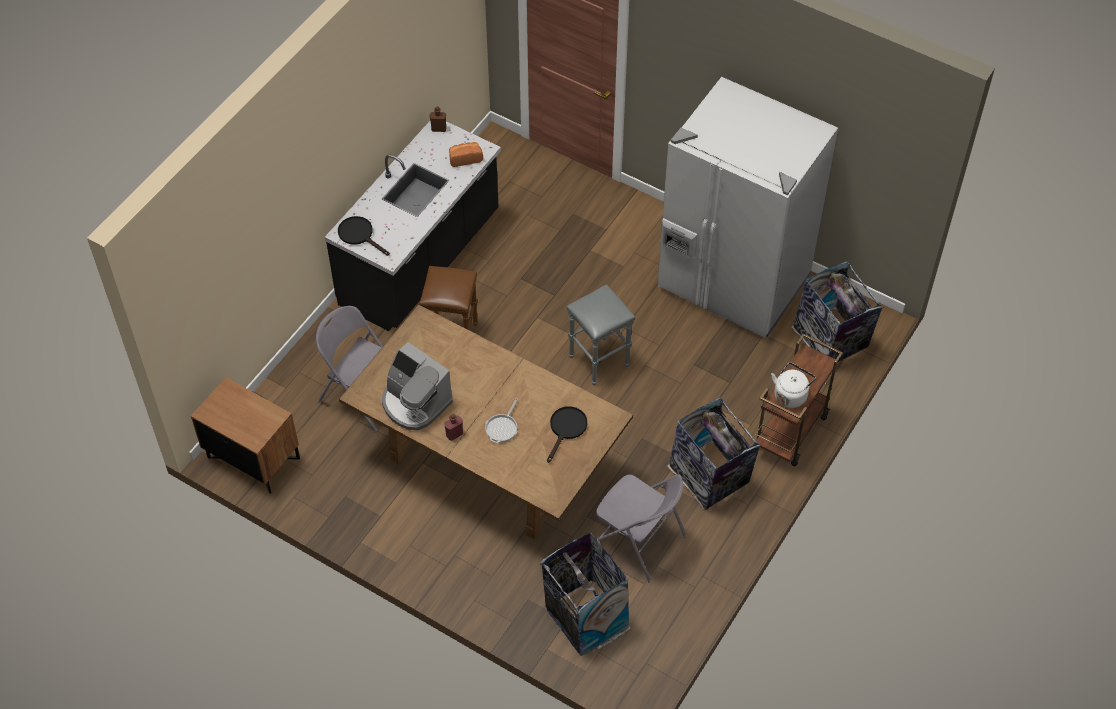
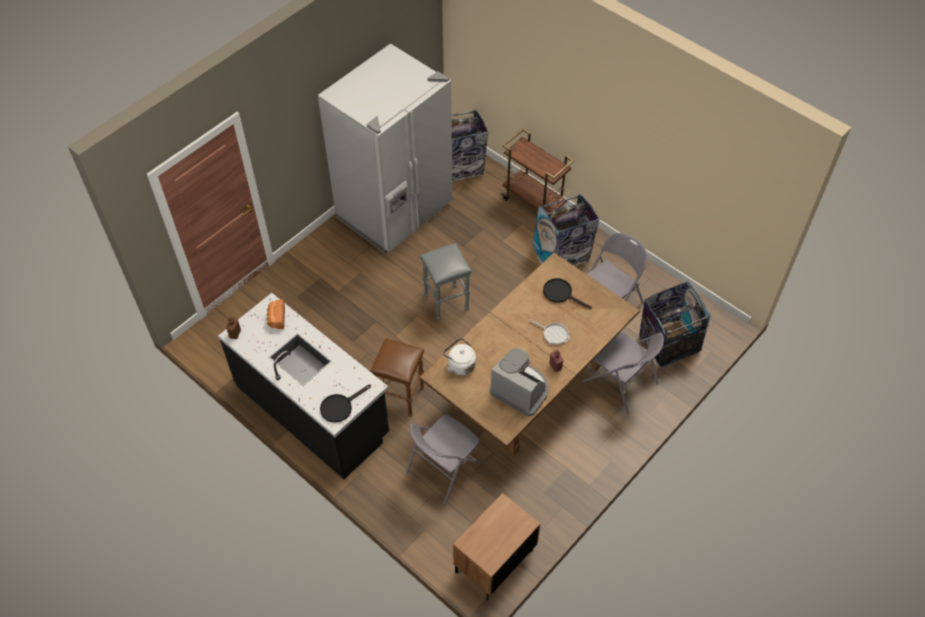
camera: 80 degrees left, 0 degrees up
(415, 403) = (520, 390): coffee machine -> coffee machine turned 105 degrees counterclockwise
(513, 564) = (620, 382): none -> grey chair
(791, 394) = (546, 165): white kettle -> white kettle (460, 365)

